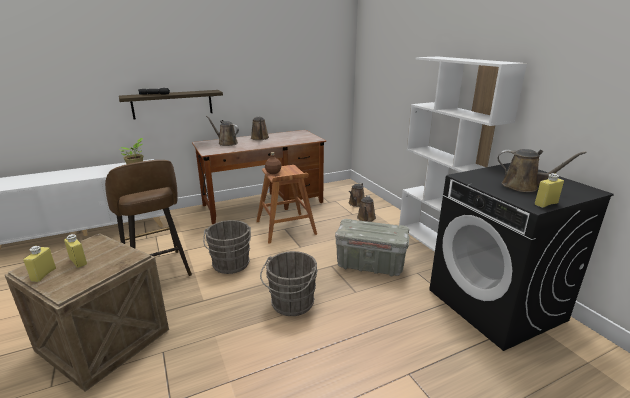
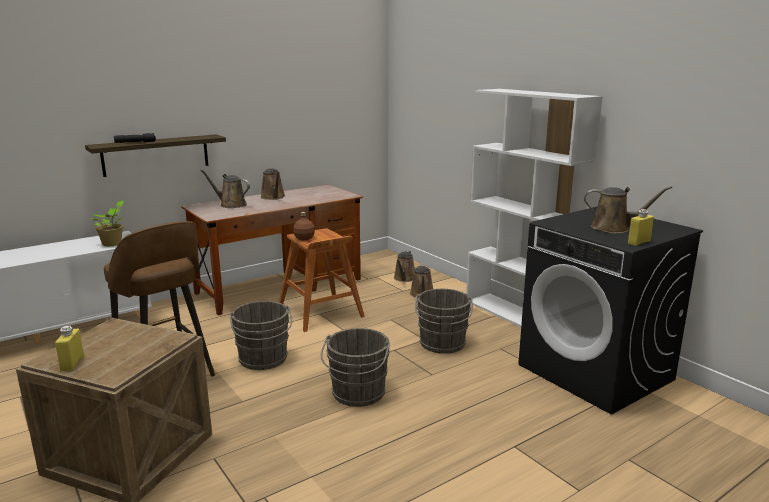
camera: 10 degrees left, 5 degrees down
(78, 262) = (108, 348): yellow bottle -> none
(370, 264) = (442, 344): grey storage box -> grey bucket

